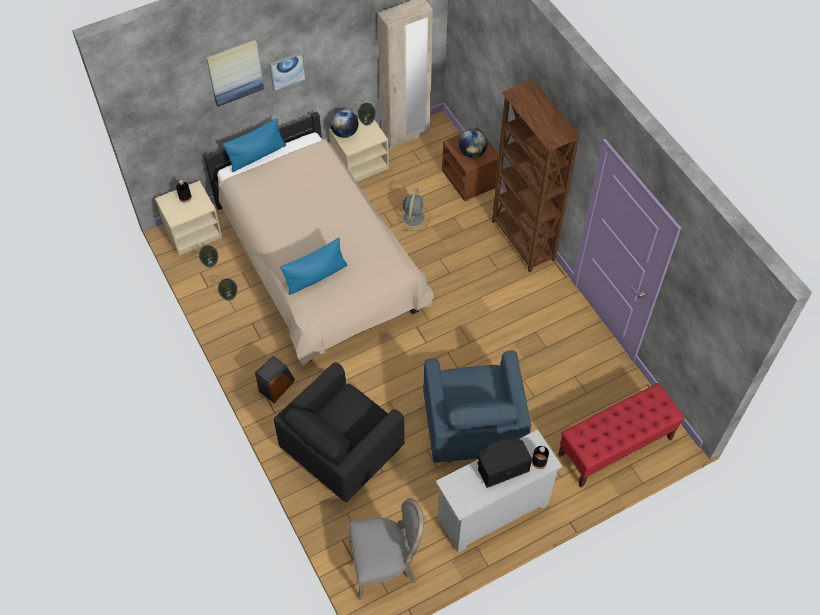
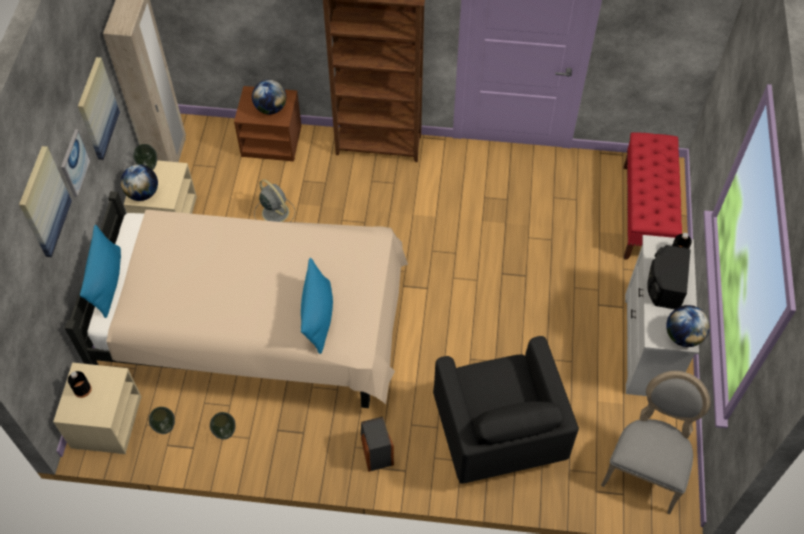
camera: 55 degrees left, 0 degrees up
(339, 54) = (97, 109): none -> picture
(465, 501) = (683, 336): none -> globe
(472, 427) = (549, 307): blue armchair -> none

